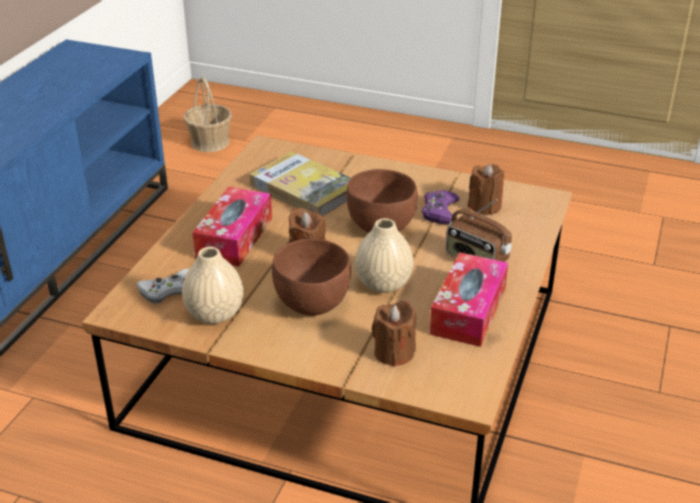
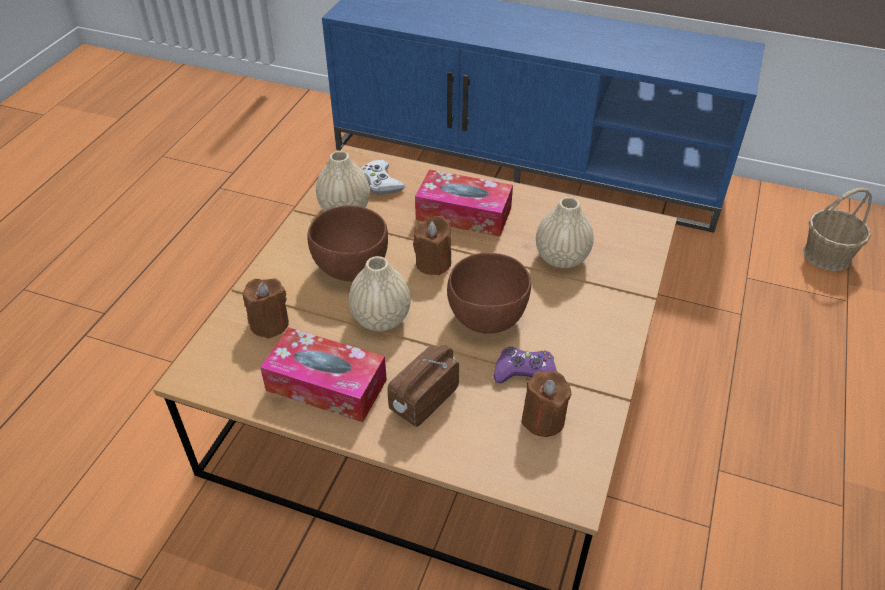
camera: 90 degrees right, 10 degrees up
(304, 189) = (561, 258): book -> beige vase

